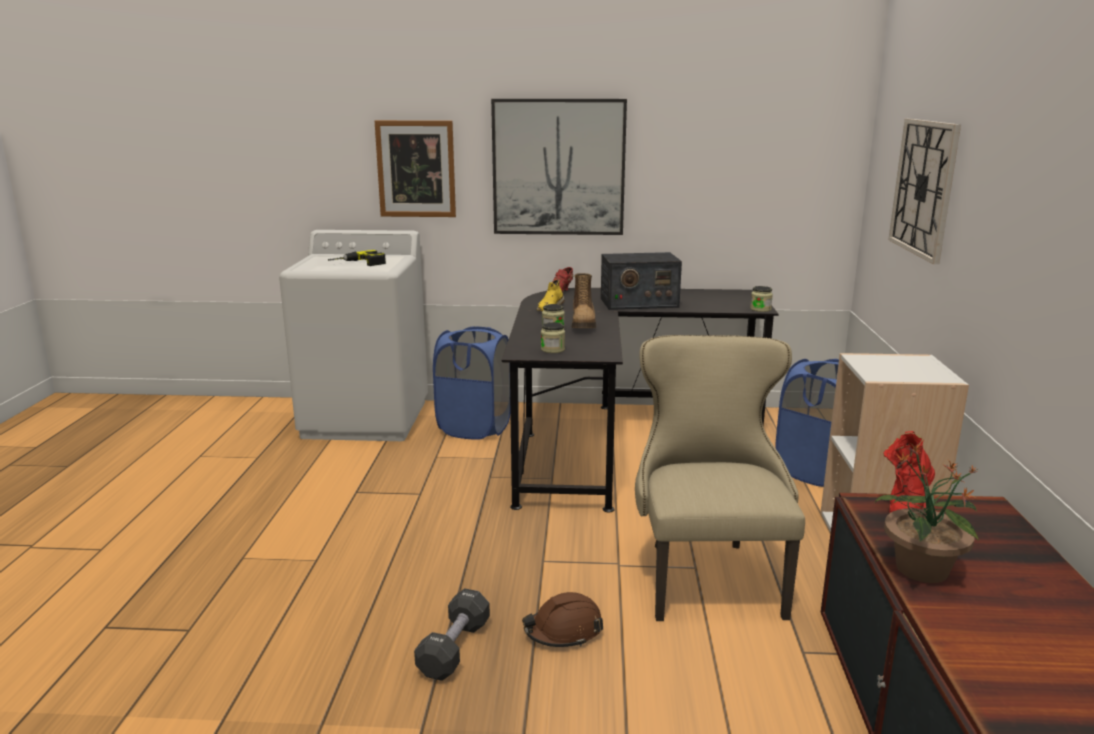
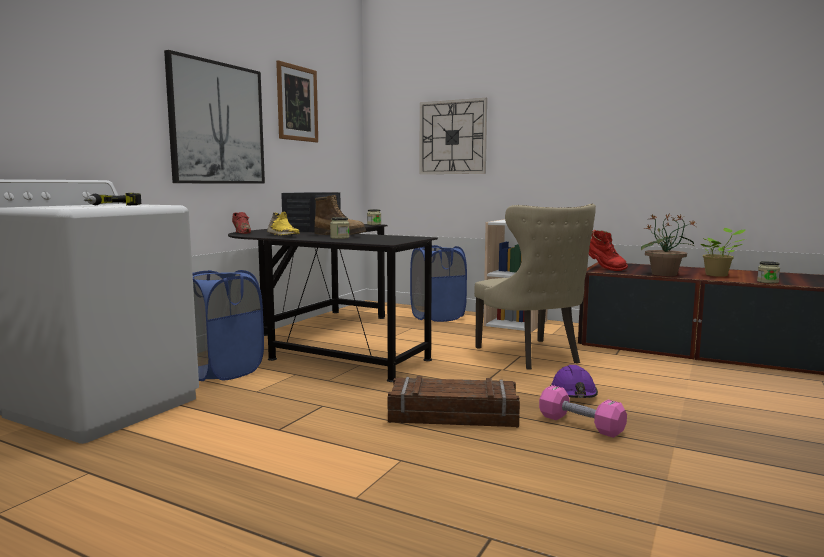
camera: 65 degrees left, 10 degrees down
(416, 169) = (96, 111): picture -> picture (297, 103)
(434, 563) = (453, 416): none -> crate
(454, 648) = (580, 425): black dumbbell -> pink dumbbell
(552, 349) = (389, 240): jar -> jar (767, 282)
(564, 631) = (573, 393): brown hard hat -> purple hard hat
(707, 576) = (532, 355): beige chair -> beige chair turned 135 degrees counterclockwise
(1008, 633) = (718, 275): none -> potted plant

